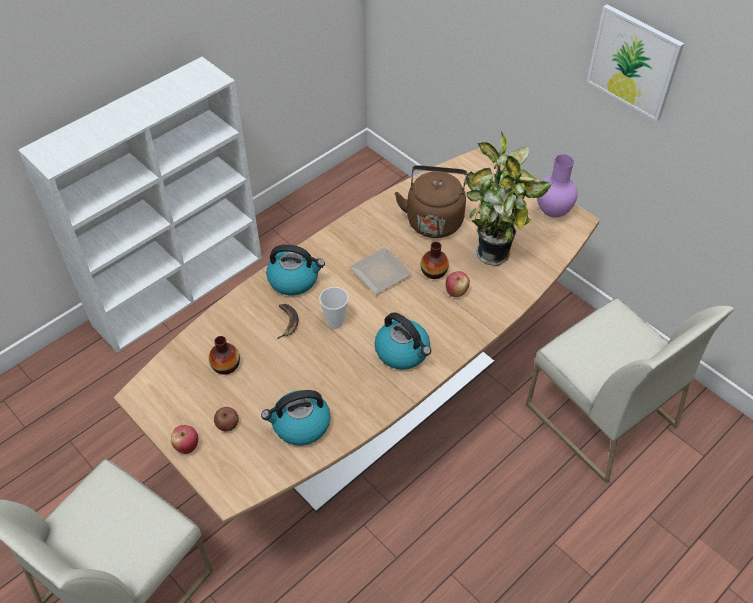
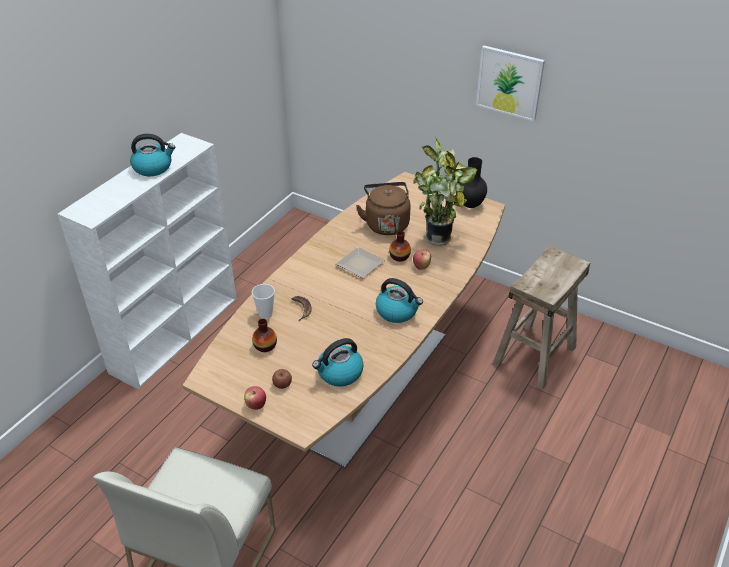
camera: 15 degrees left, 10 degrees down
(294, 279) = (296, 280): kettle -> kettle (153, 167)
(335, 321) = (338, 302): cup -> cup (265, 314)
(553, 213) = (471, 205): purple vase -> black vase
(599, 415) = (535, 355): white chair -> beige stool

